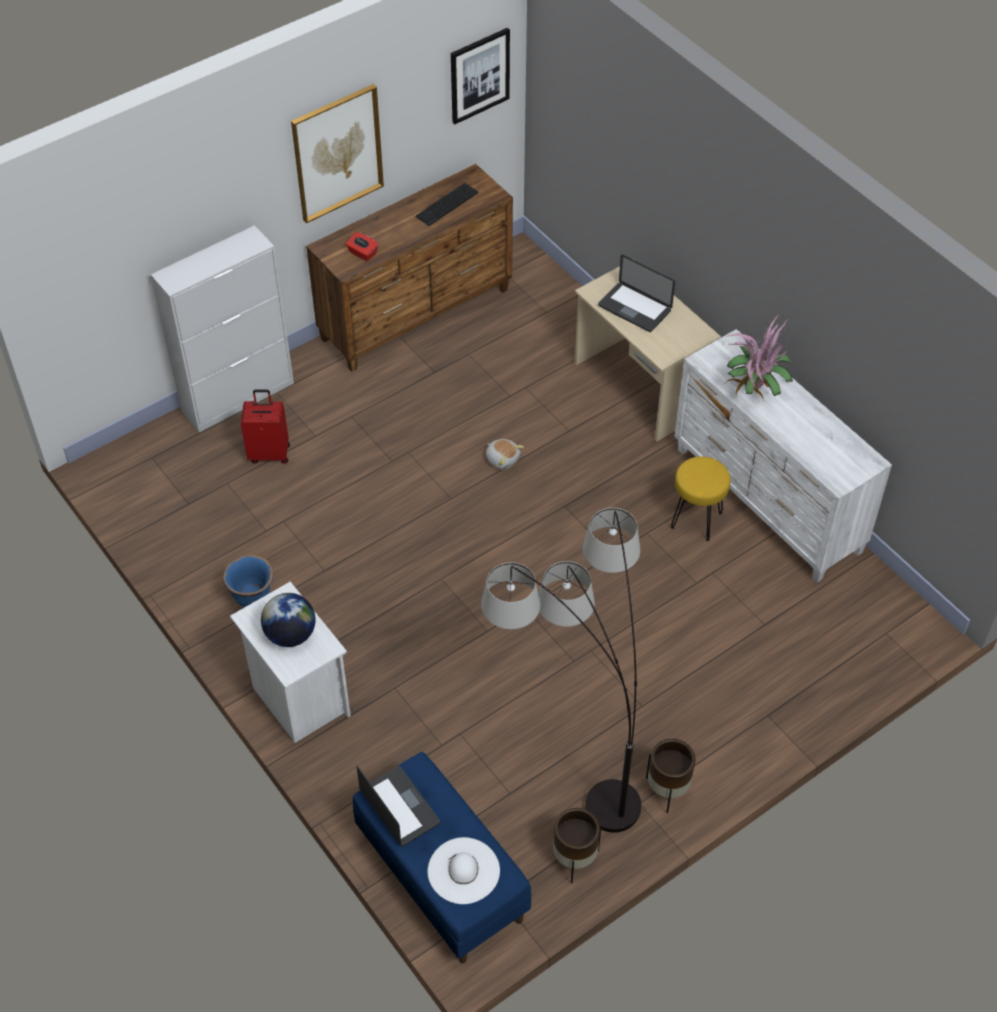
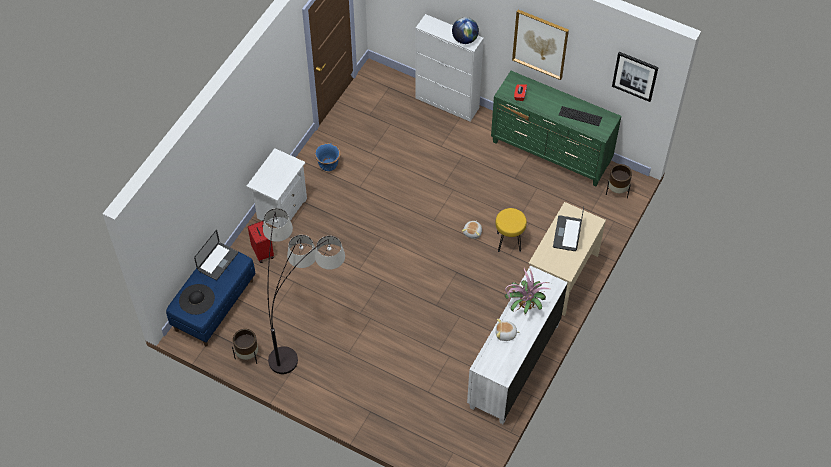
camera: 65 degrees right, 5 degrees up
(269, 453) = (419, 132): red suitcase -> red suitcase (263, 252)
(290, 635) = (275, 175): globe -> globe (464, 39)
(417, 315) = (551, 153): brown dresser -> green dresser
(463, 870) = (196, 299): white hat -> black hat
(668, 790) = (304, 381): brown planter -> brown planter (617, 191)
(695, 520) = (481, 336): yellow stool -> yellow stool (508, 241)
(795, 431) = (505, 334): none -> plush toy

